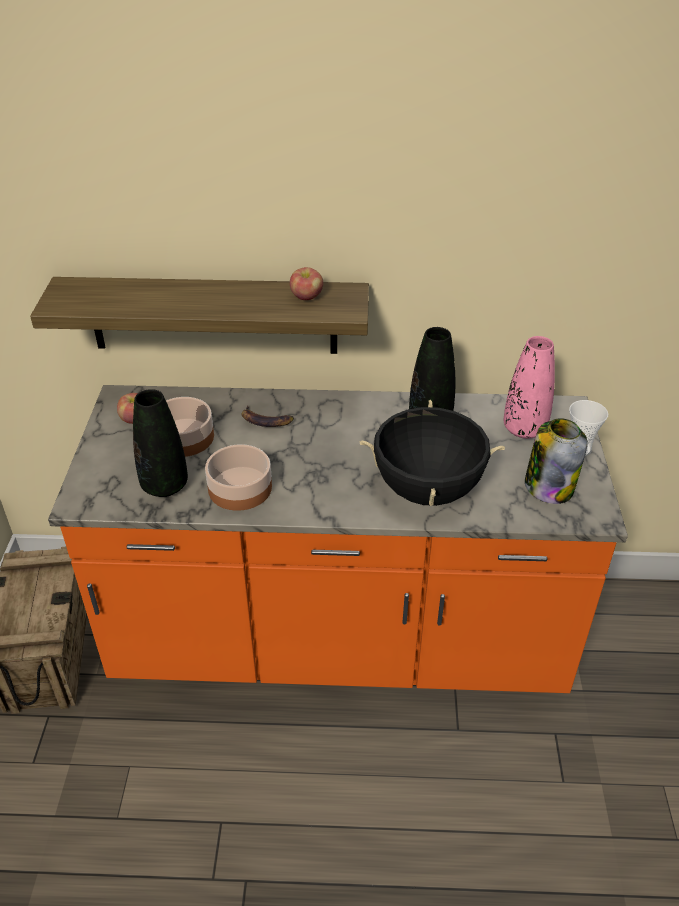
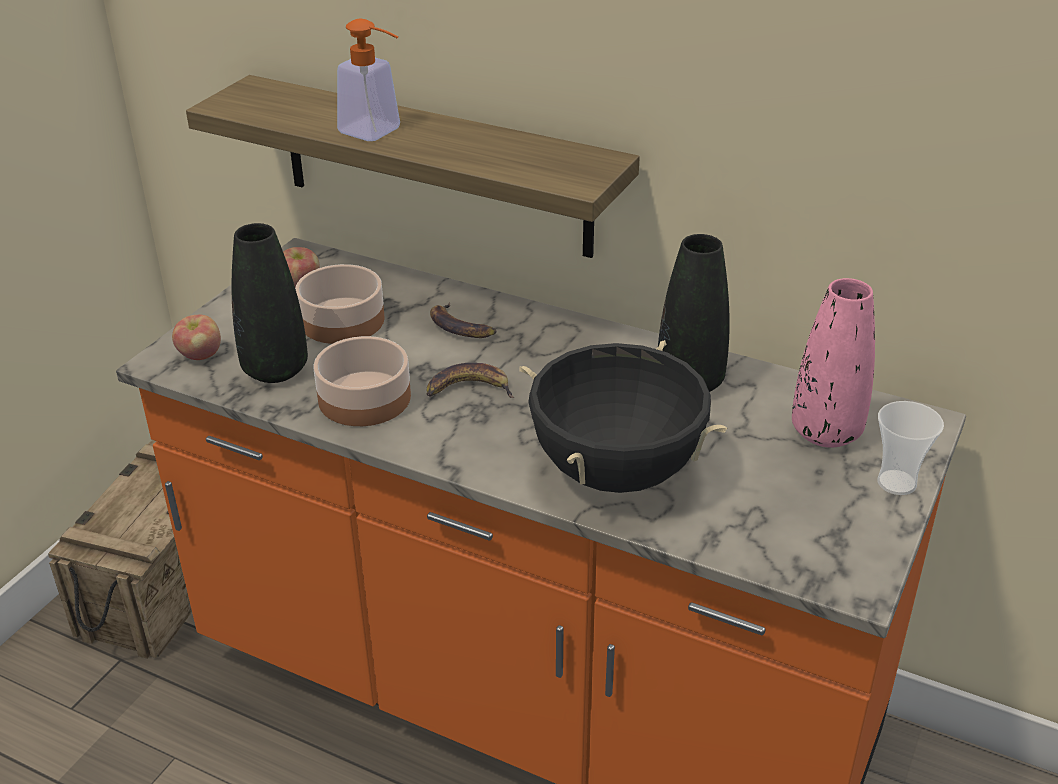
camera: 25 degrees right, 5 degrees down
(188, 304) = (377, 133): none -> soap dispenser
(301, 462) = (468, 389): none -> banana
(306, 297) = (537, 155): apple -> apple (200, 355)
(548, 486) = (806, 520): jar -> none

